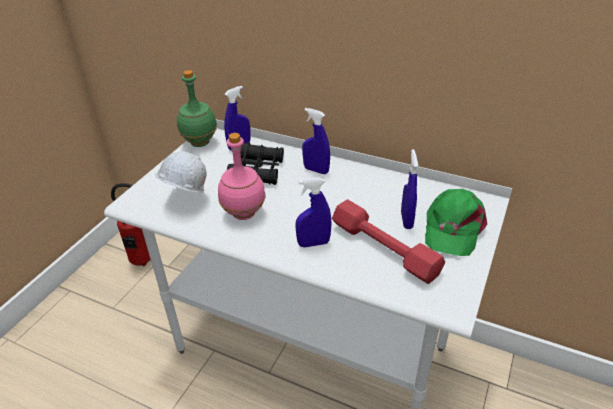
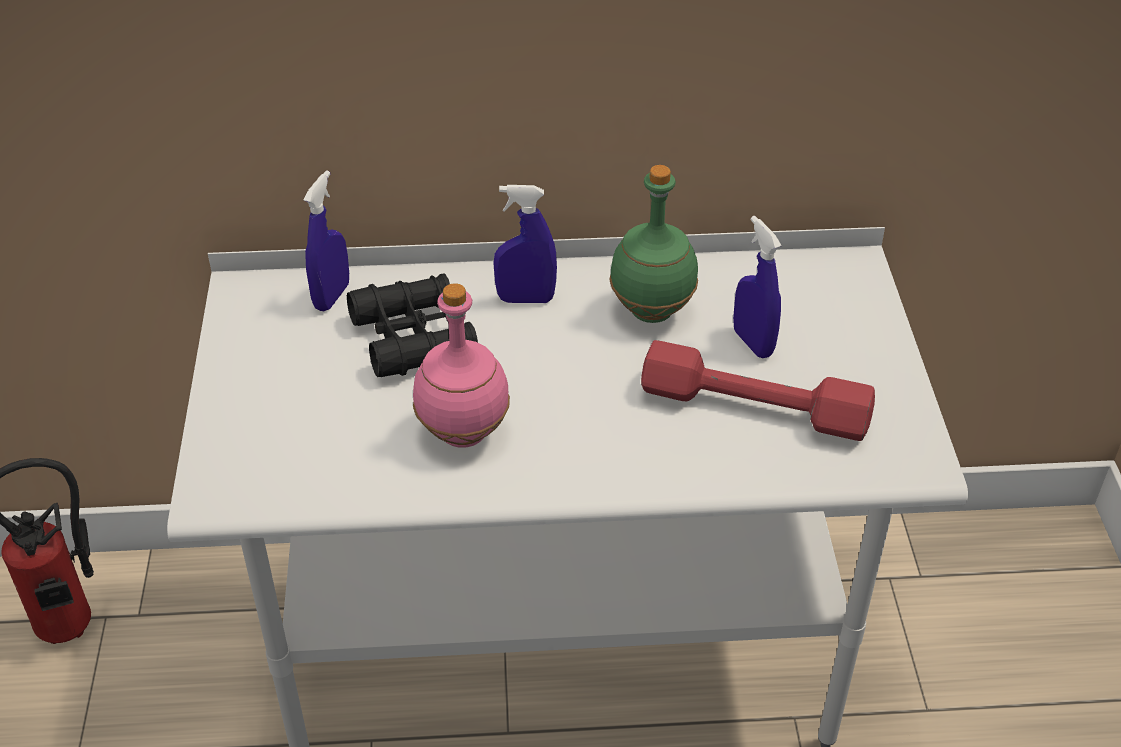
camera: 30 degrees left, 5 degrees up
(185, 200) = (323, 448): white hard hat -> none
(200, 143) = (241, 316): green bottle -> green bottle (652, 312)
(313, 243) = (633, 442): blue spray bottle -> none
(453, 228) = (833, 330): green cap -> none

